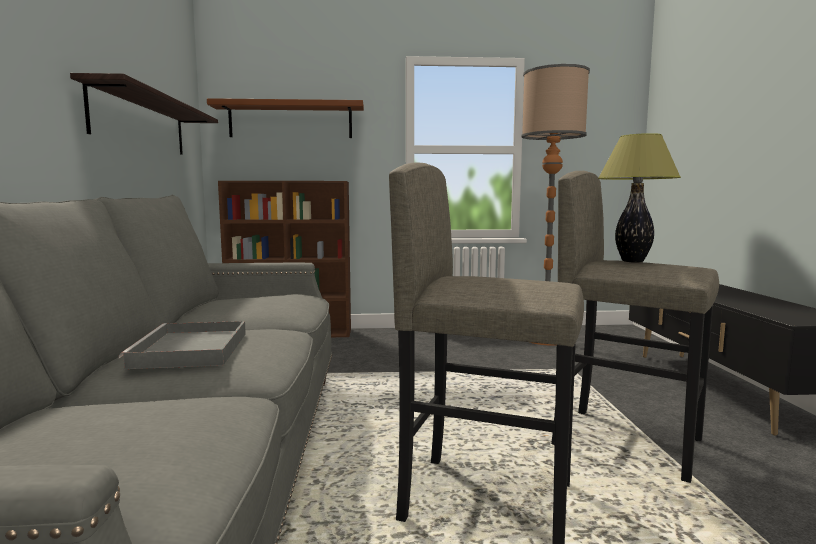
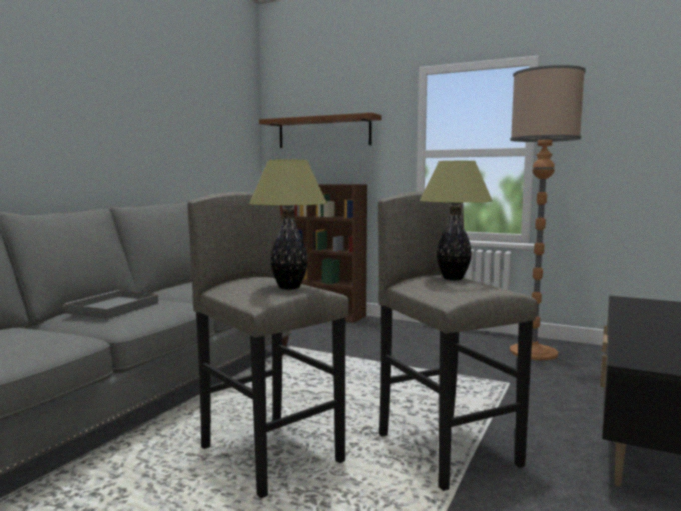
camera: 30 degrees right, 0 degrees up
(141, 123) = (188, 147): shelf -> none
(539, 281) = (289, 287): none -> table lamp

